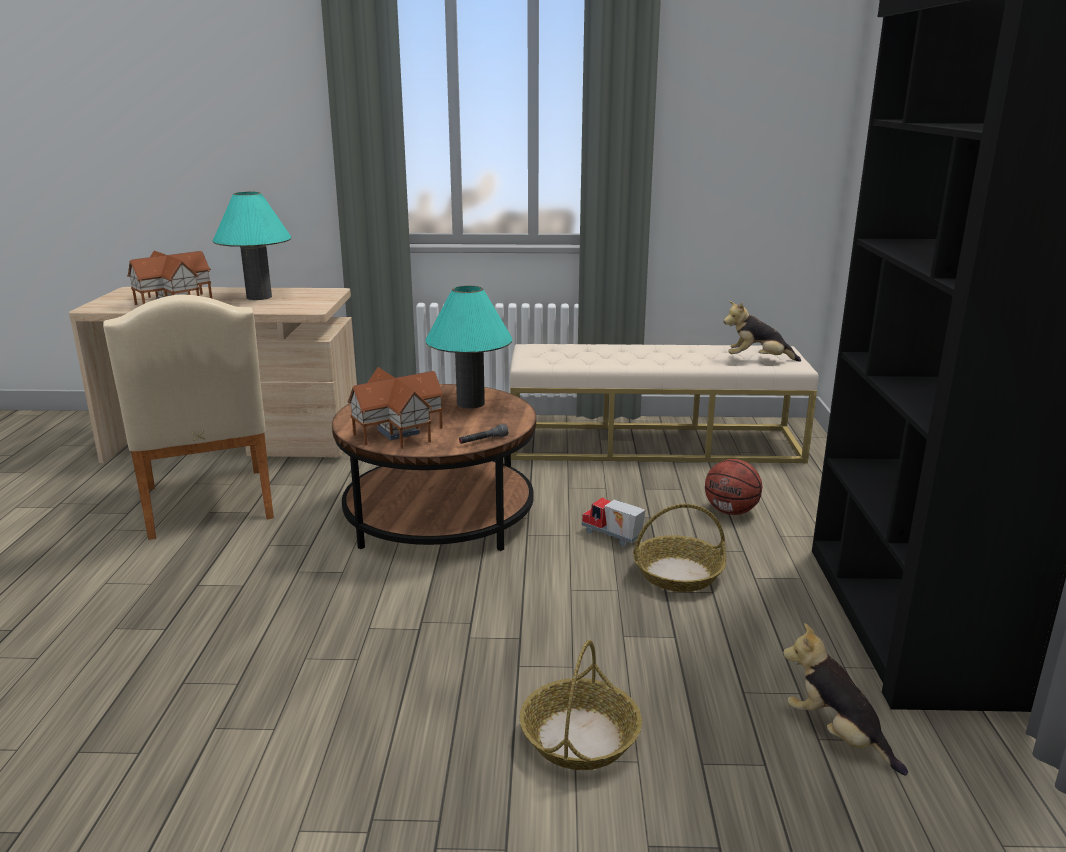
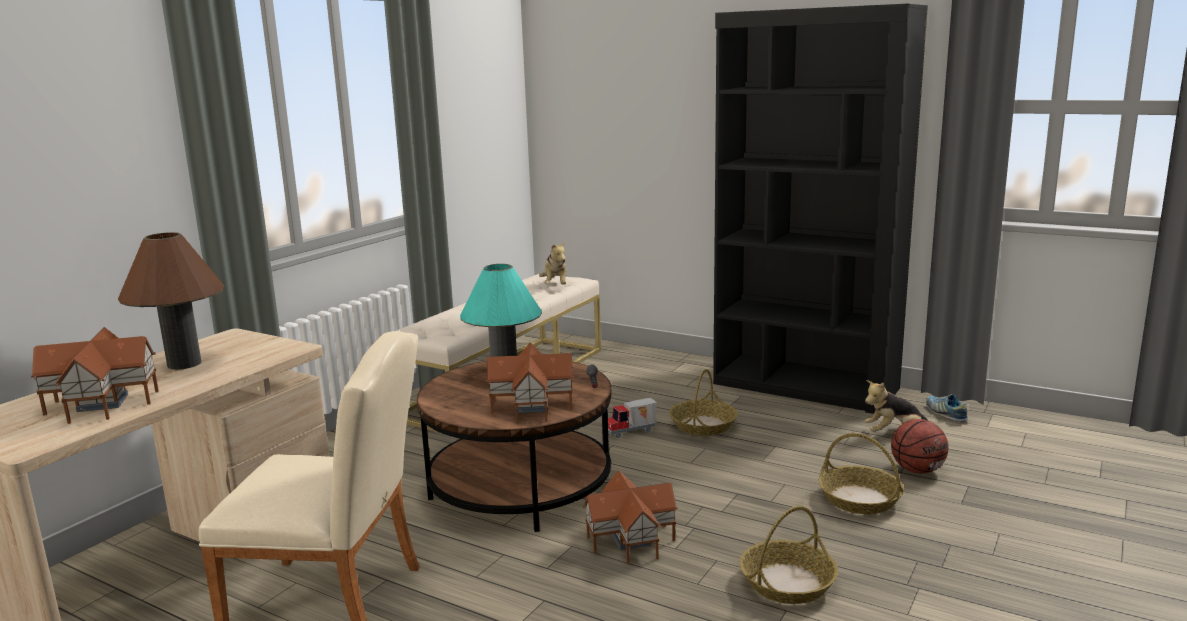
camera: 60 degrees left, 5 degrees down
(259, 297) = (184, 364): turquoise table lamp -> brown table lamp
(331, 718) = (787, 583): none -> basket
(374, 598) = (631, 538): none -> toy house
(731, 511) = (639, 389): basketball -> basketball (917, 470)
(757, 360) = (555, 285): plush toy -> plush toy turned 45 degrees counterclockwise
(990, 782) = (945, 414): none -> shoe

